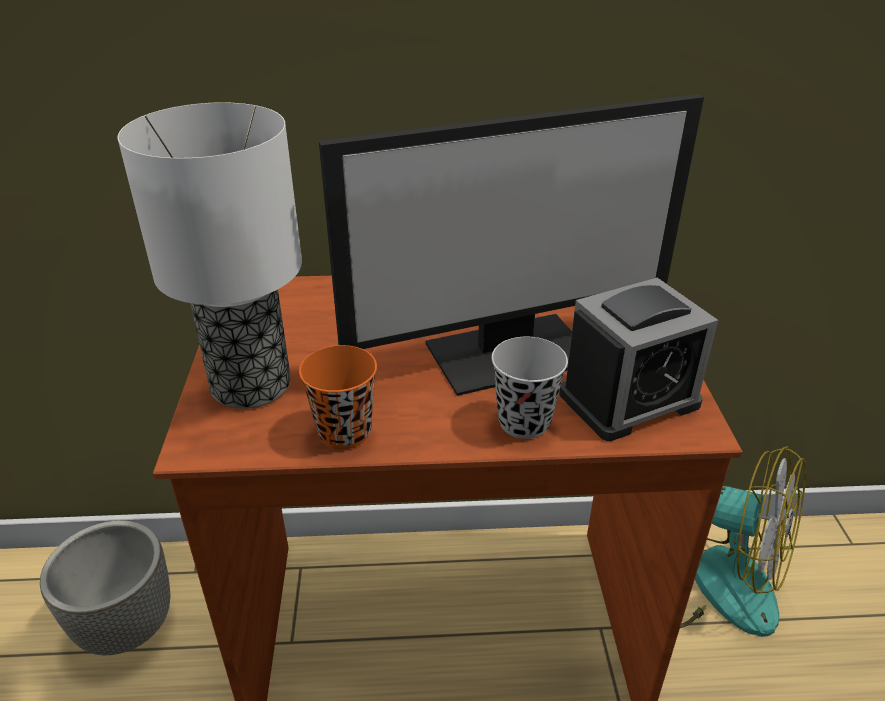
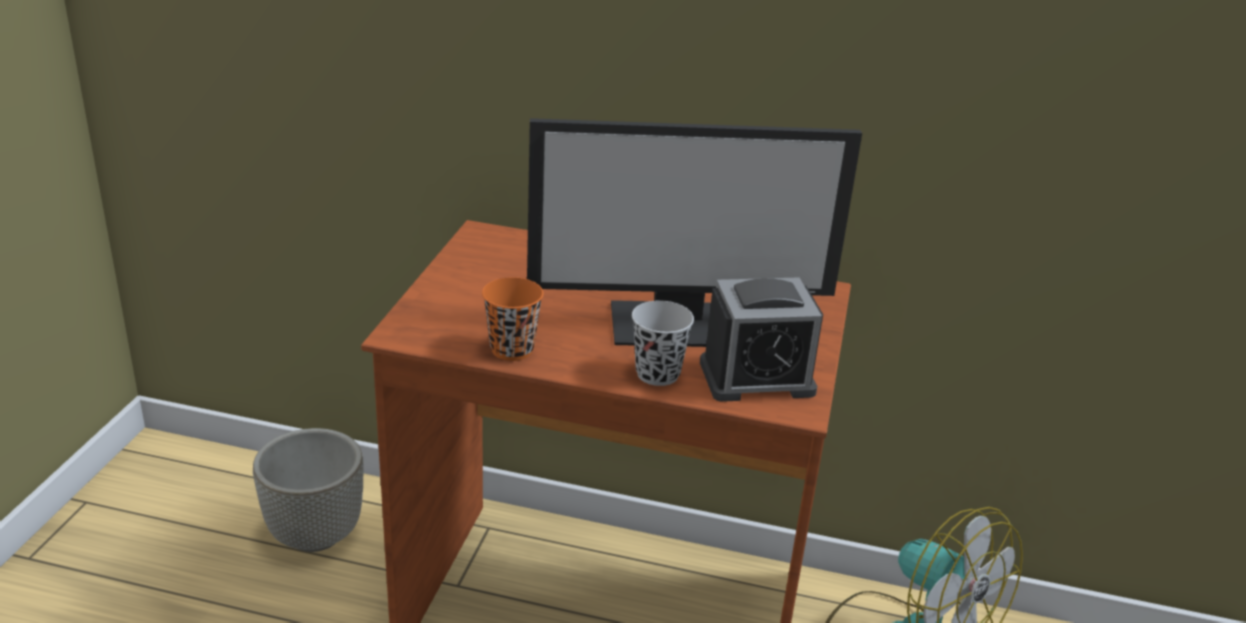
camera: 15 degrees right, 5 degrees down
(248, 385) = (453, 303): table lamp -> none

